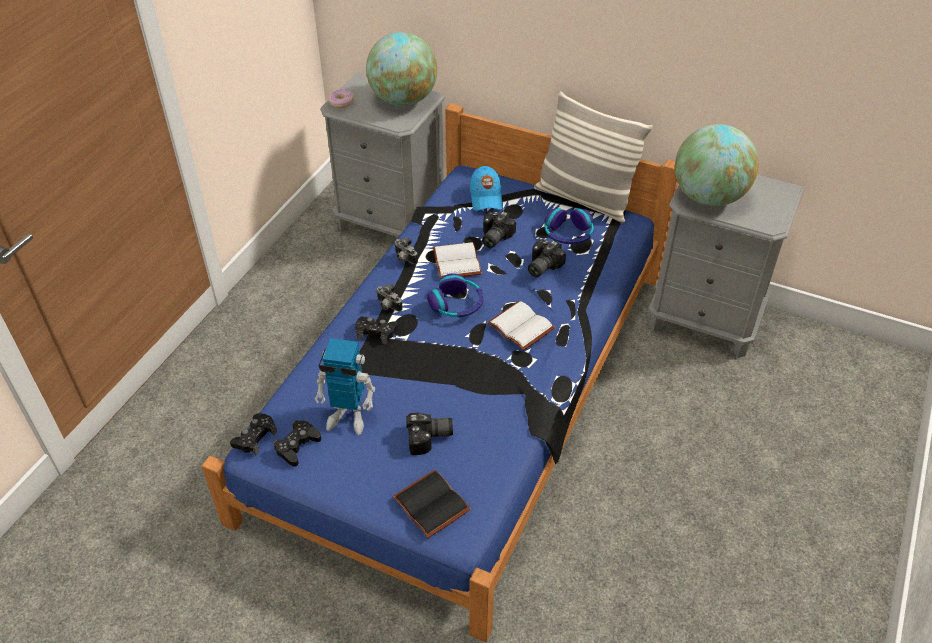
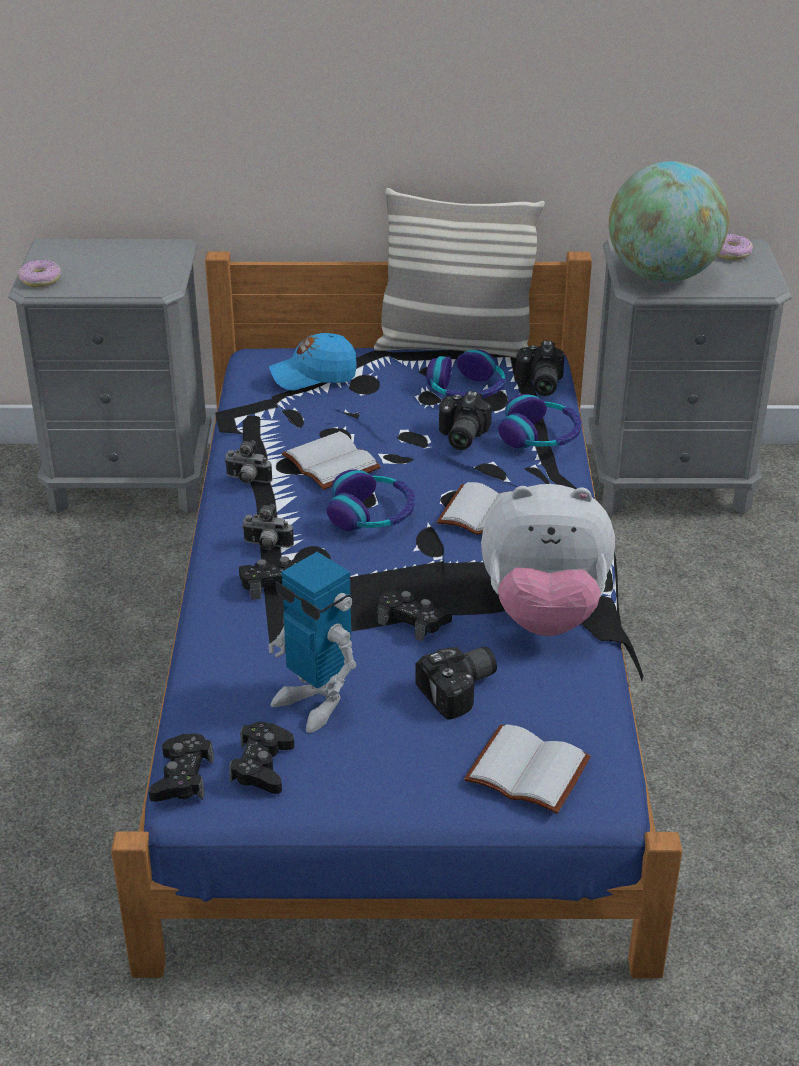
camera: 25 degrees left, 10 degrees down
(348, 417) = (314, 702): toy robot -> toy robot turned 60 degrees clockwise
(403, 100) = (138, 258): globe -> none
(433, 383) = (413, 621): none -> black game controller
(433, 504) = (530, 770): black book -> white book
(486, 197) = (313, 376): blue cap -> blue cap turned 105 degrees clockwise
(493, 237) = (363, 420): camera -> camera (538, 384)
(510, 405) = (544, 614): none -> plush toy
(590, 280) = (540, 436): none -> headphones
(769, 191) = (731, 253): none -> donut

